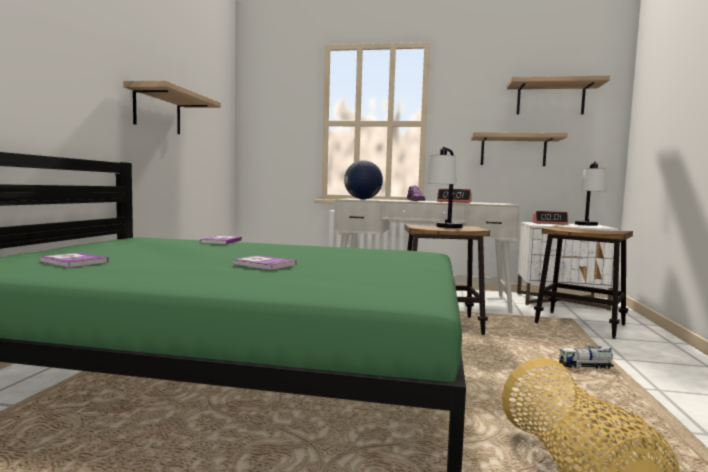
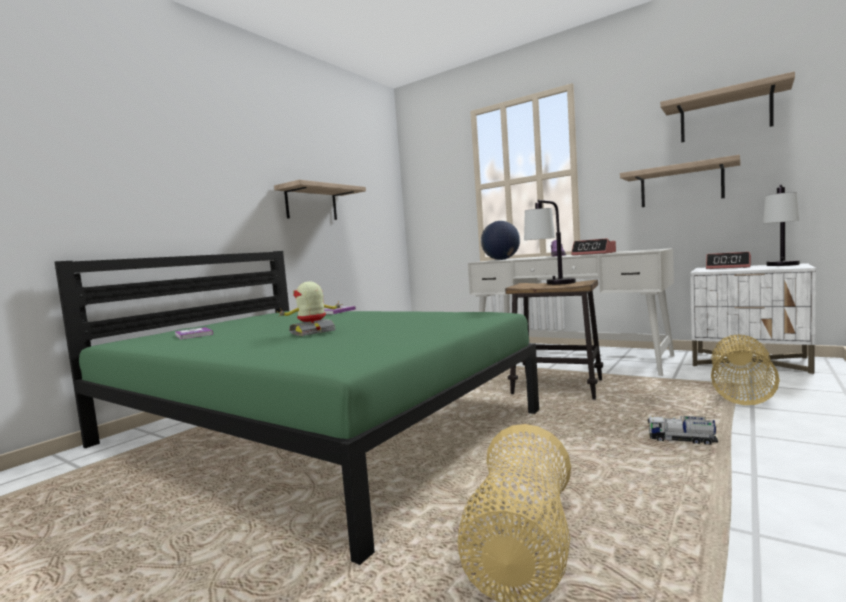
camera: 25 degrees right, 0 degrees up
(264, 265) = (313, 332): book -> toy robot
(580, 324) = (741, 390): stool -> basket

